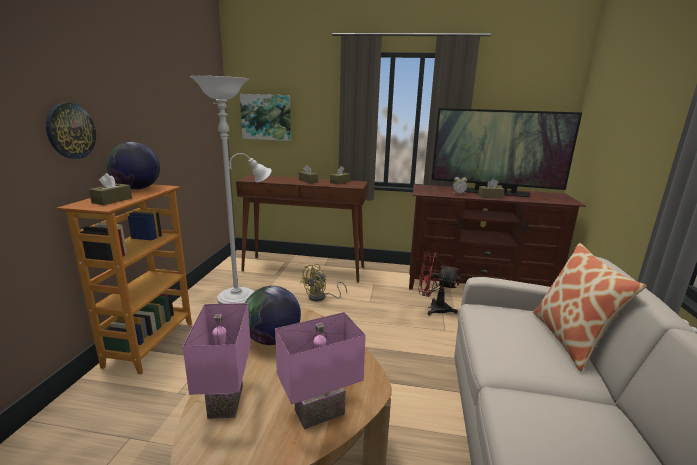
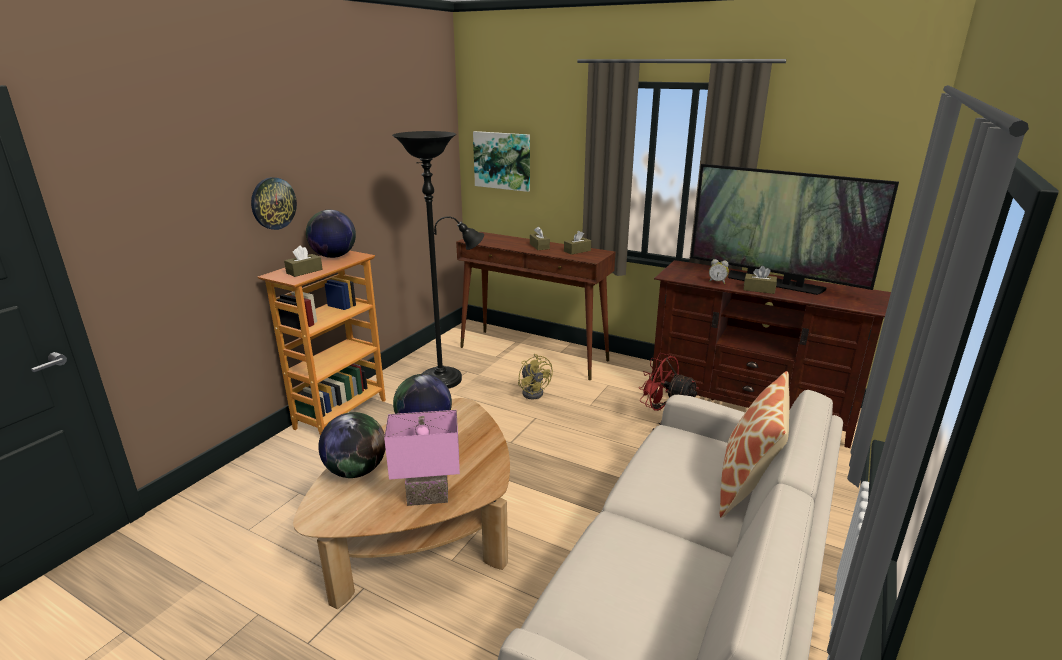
camera: 20 degrees right, 5 degrees up
(223, 401) = (356, 471): pink table lamp -> globe
(241, 297) = (446, 378): white floor lamp -> black floor lamp
(321, 297) = (534, 392): yellow fan -> yellow fan turned 90 degrees counterclockwise

